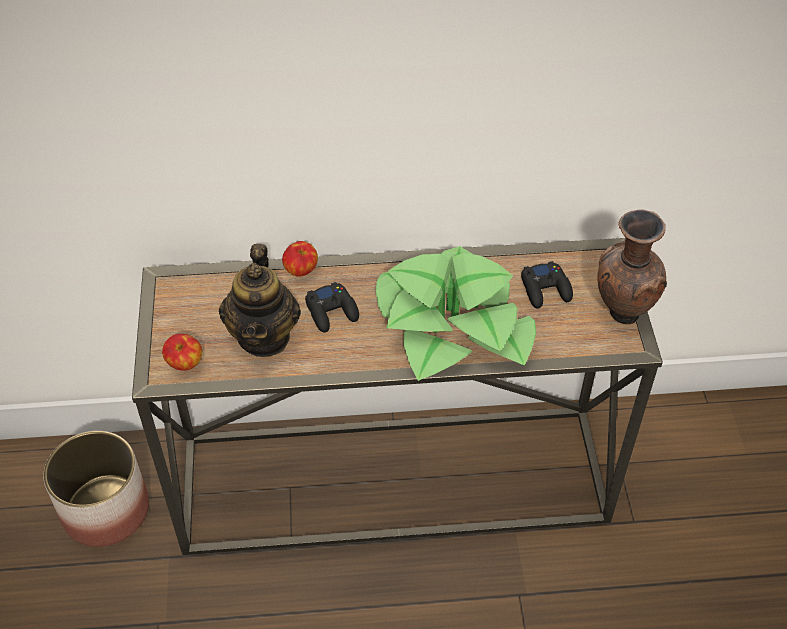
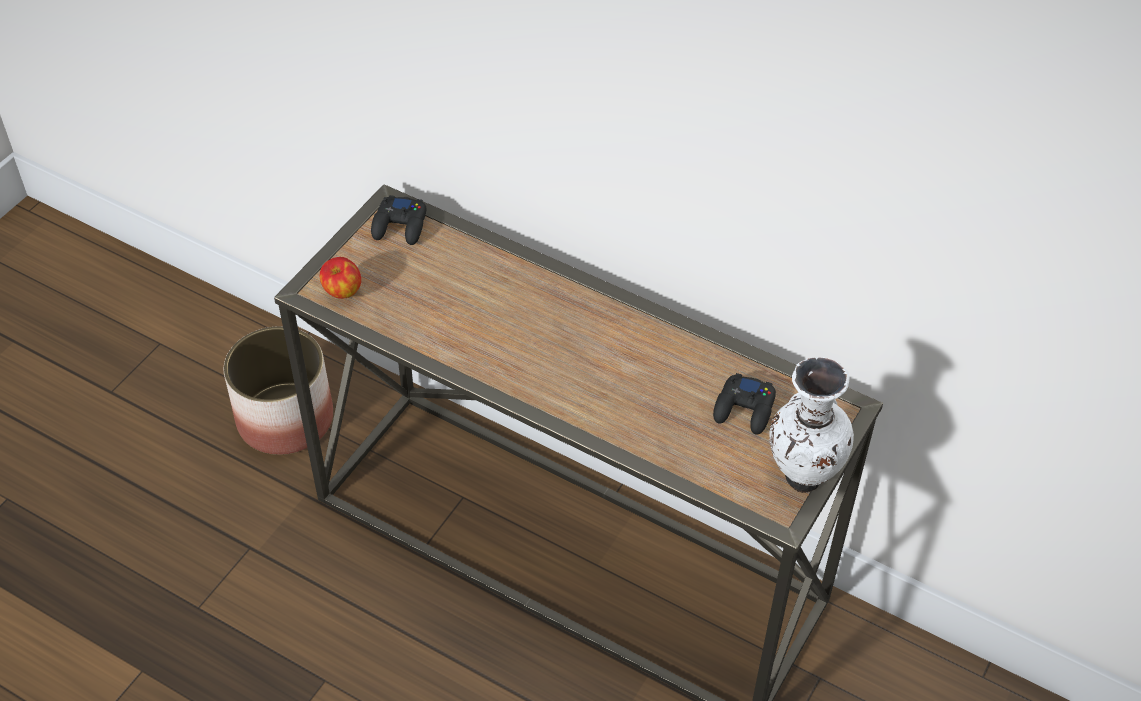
camera: 35 degrees right, 0 degrees up
(264, 336) = (432, 305): teapot -> none
(301, 270) = (520, 261): apple -> none
(332, 311) = (514, 316): black game controller -> black game controller (400, 226)
(452, 325) = (615, 392): potted plant -> none
(621, 313) = (801, 475): brown vase -> white vase

